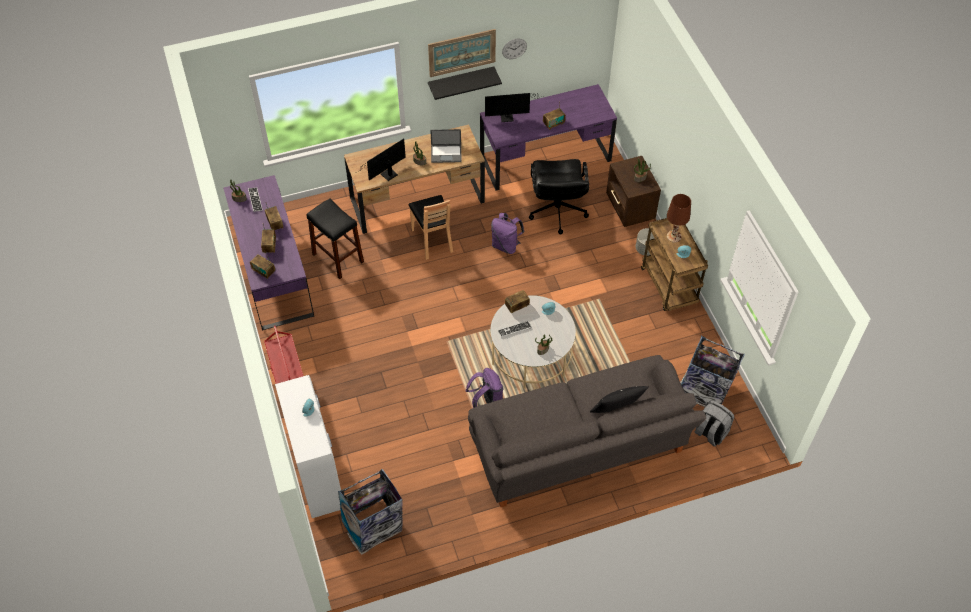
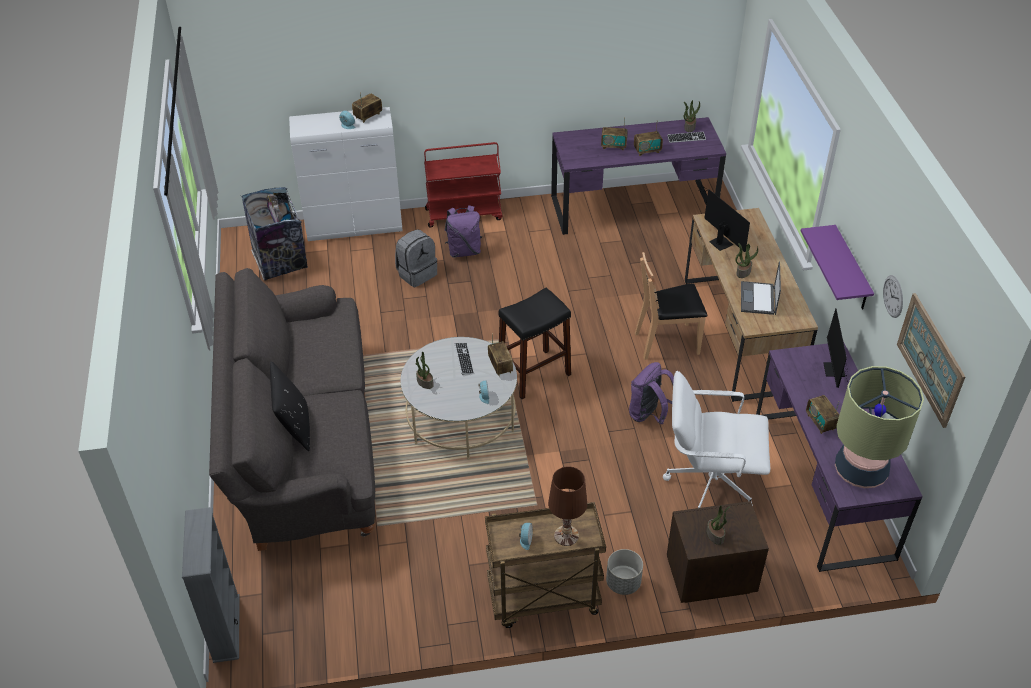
camera: 100 degrees right, 10 degrees down
(264, 271) = (577, 141): radio -> radio (368, 116)
(338, 258) = (647, 257): black stool -> black stool (534, 374)
(461, 81) = (851, 270): black shelf -> purple shelf
(462, 52) = (864, 226): picture -> picture (930, 359)
(486, 402) = (401, 365): purple backpack -> purple backpack (464, 251)
(557, 212) = (709, 482): black office chair -> white office chair
(587, 108) = (860, 471): none -> table lamp
(704, 390) = (345, 603): trash can -> none
(710, 433) = (274, 593): grey backpack -> grey backpack (416, 273)
(744, 453) = (226, 628): none -> grey bookcase

